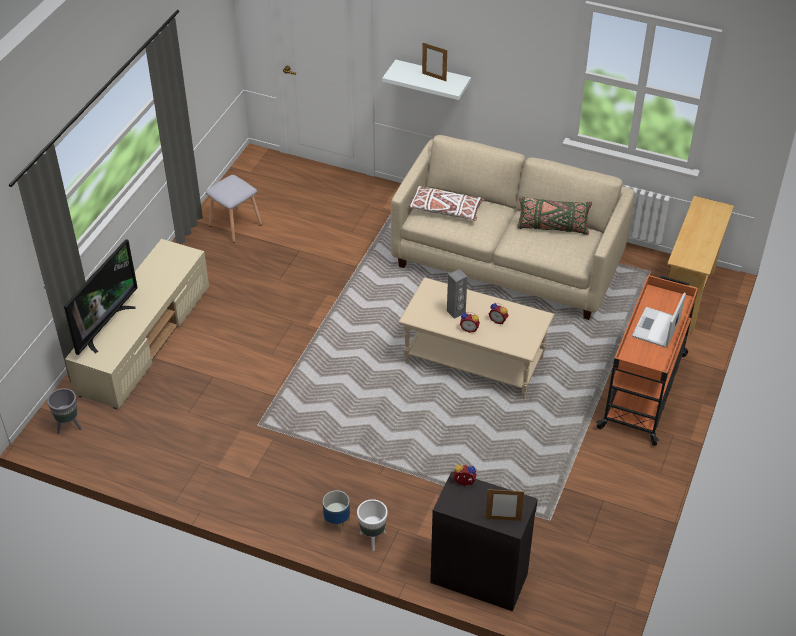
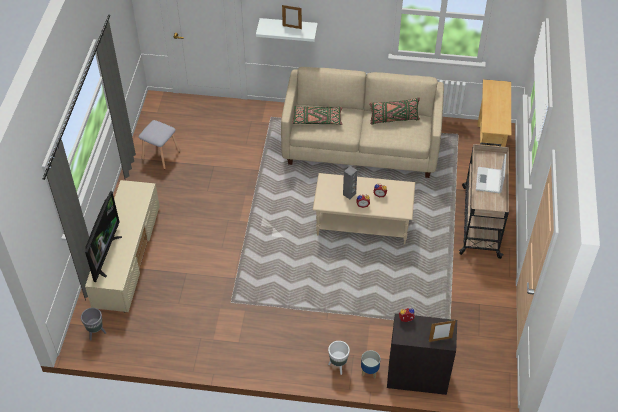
camera: 15 degrees left, 5 degrees up
(337, 523) = (310, 360): planter -> planter (369, 371)
(445, 209) = (316, 120): white pillow -> green pillow
(644, 390) = (480, 220): orange cart -> beige cart

